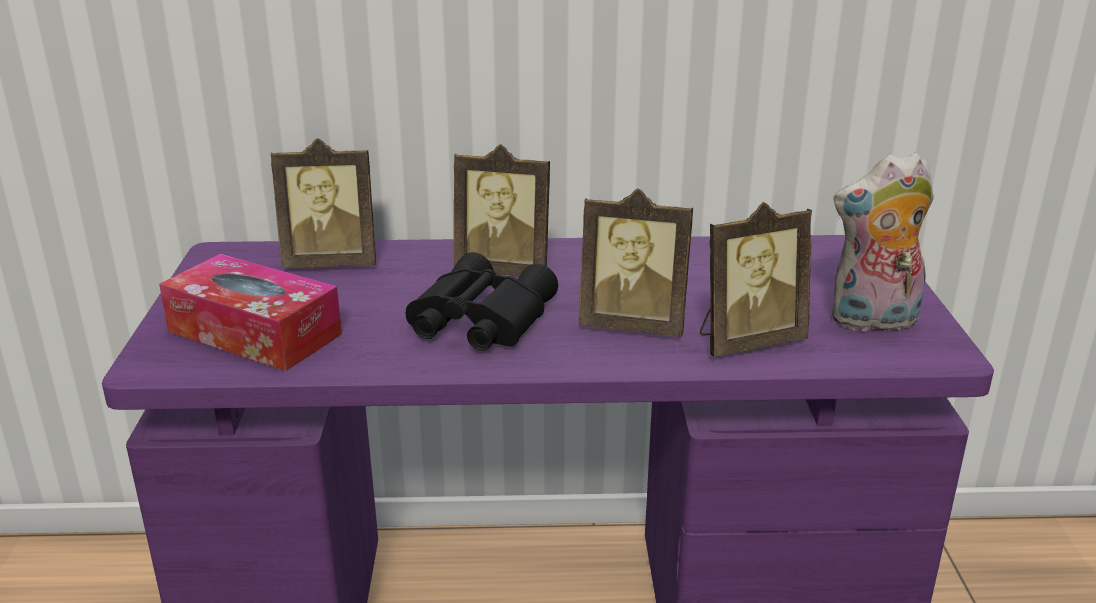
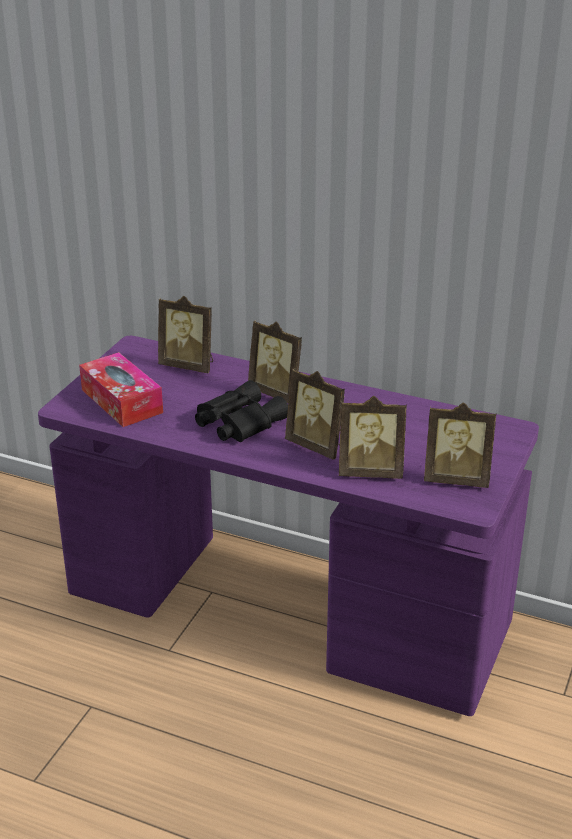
camera: 25 degrees right, 5 degrees up
(873, 322) = (456, 479): plush toy -> picture frame

